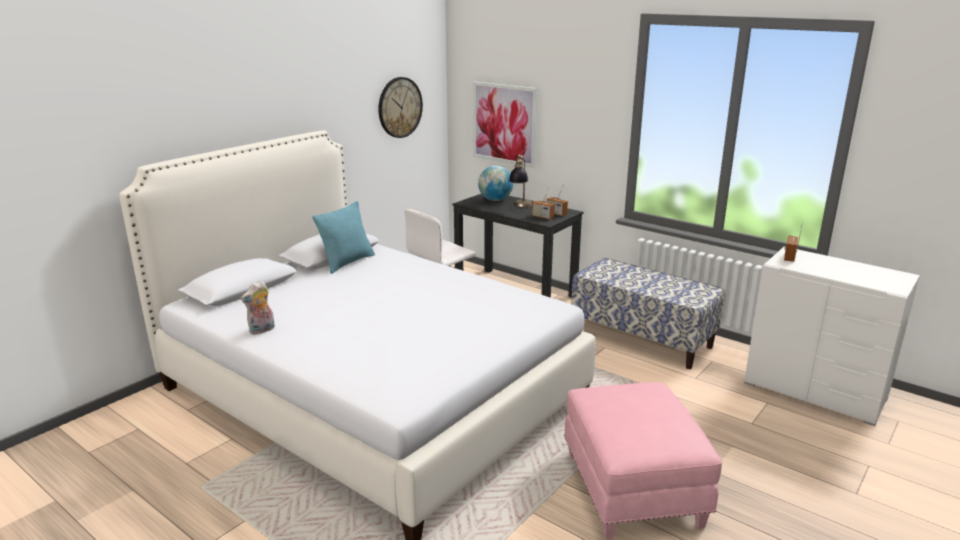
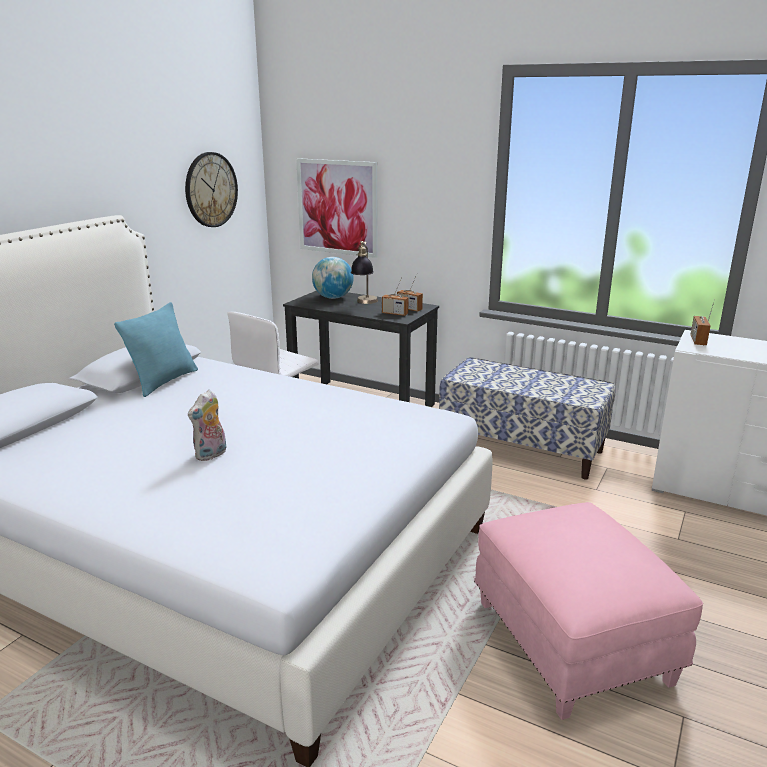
camera: 10 degrees left, 0 degrees up
(262, 330) = (57, 481): plush toy -> plush toy (211, 455)

